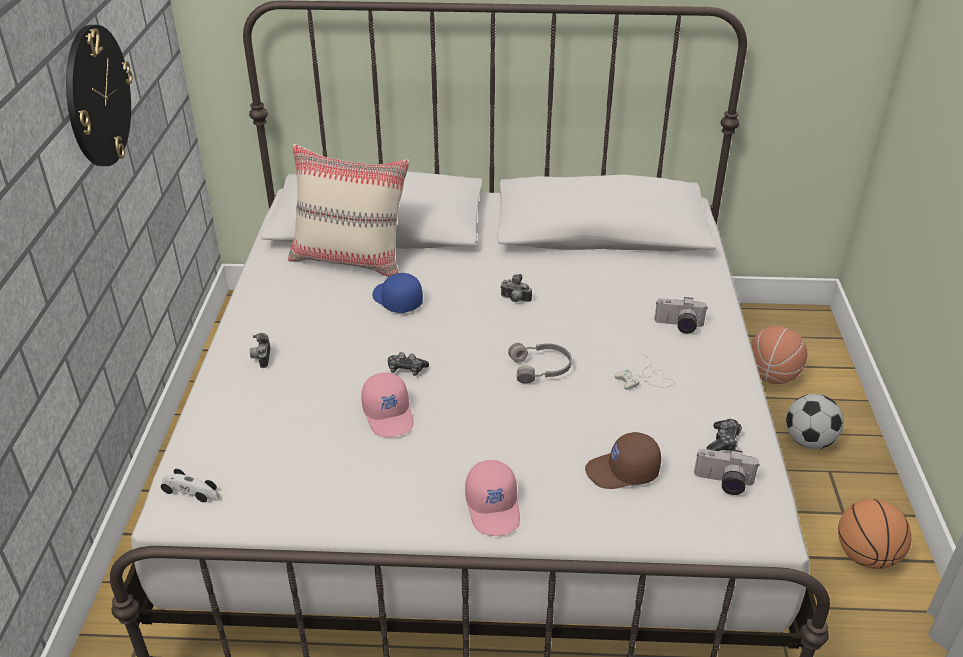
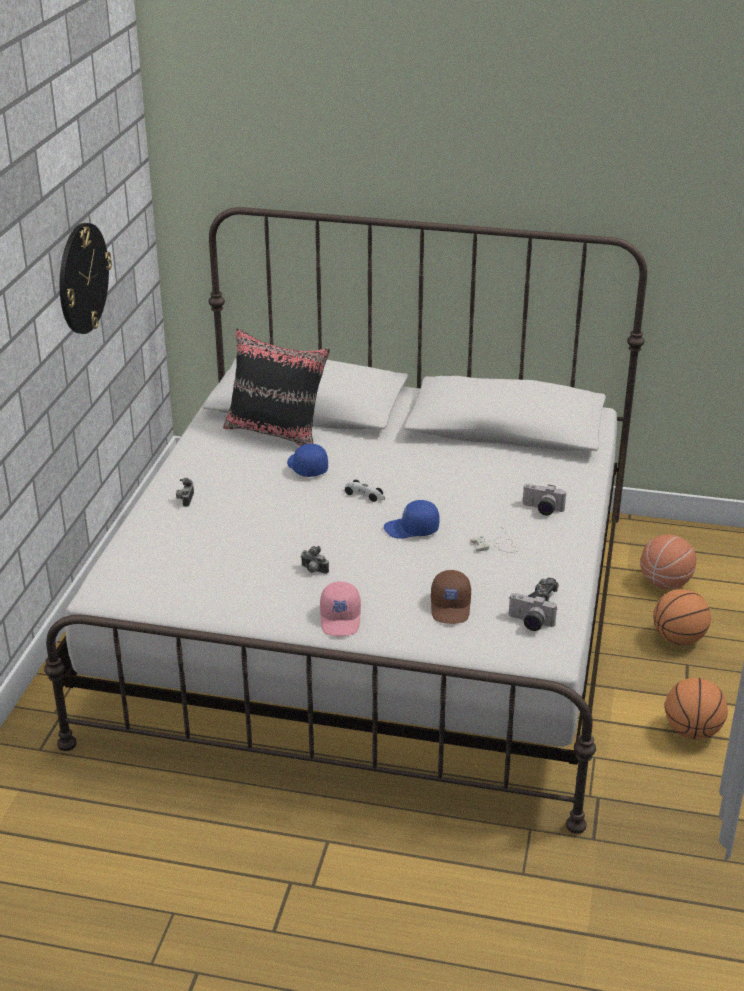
camera: 10 degrees right, 5 degrees down
(191, 491) = (114, 583): toy car -> toy car (365, 495)
(351, 260) = (276, 432): beige pillow -> black pillow
(389, 414) = (277, 549): pink cap -> none
(406, 369) = (300, 519): game controller -> none
(515, 300) = (407, 476): camera -> camera (313, 570)
(541, 368) = (411, 529): grey headphones -> blue cap
(622, 472) = (451, 607): brown cap -> brown cap turned 90 degrees counterclockwise
(809, 441) = (678, 639): football -> basketball

